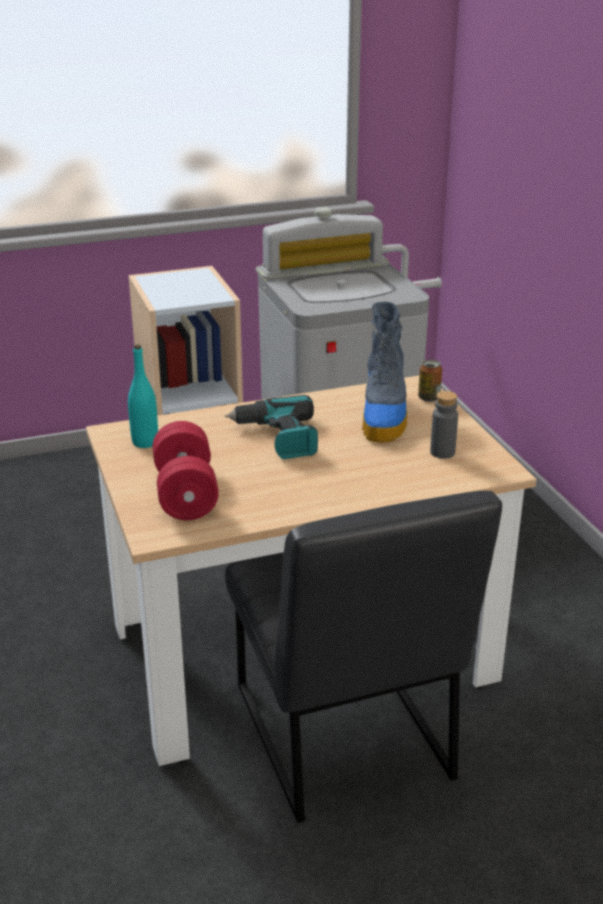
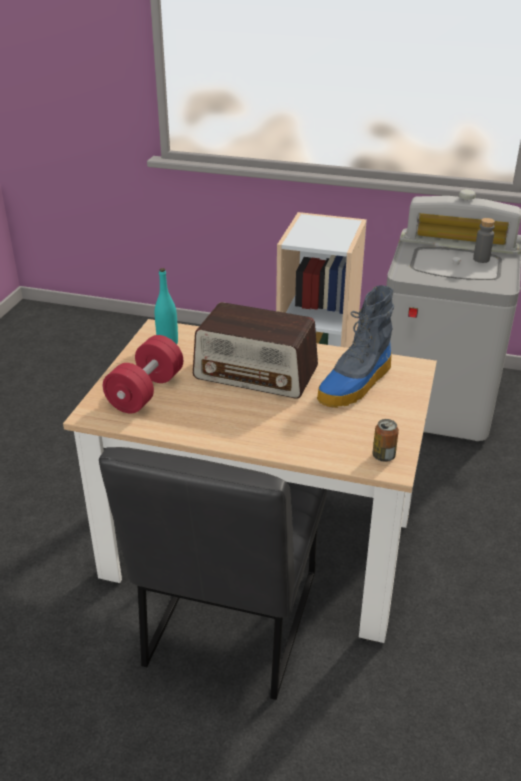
camera: 35 degrees right, 5 degrees up
(278, 438) = (256, 373): power drill -> radio
(429, 398) = (411, 382): can -> can (383, 456)
(442, 452) = (362, 432): grey bottle -> grey bottle (481, 259)

